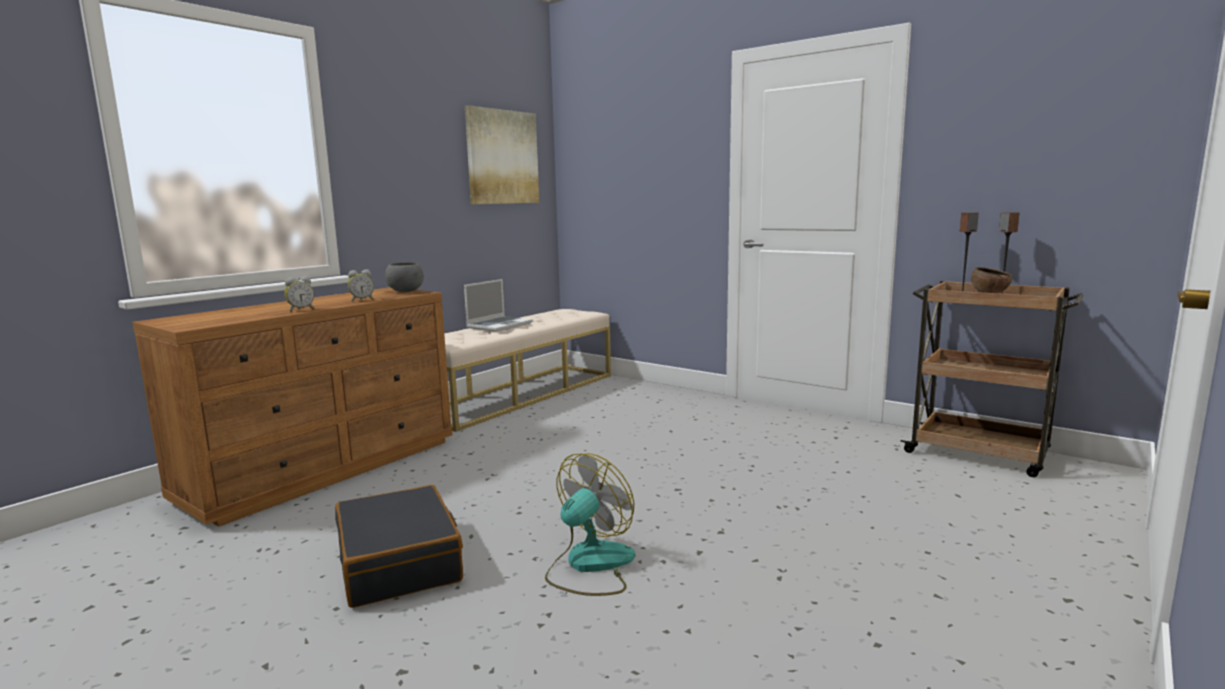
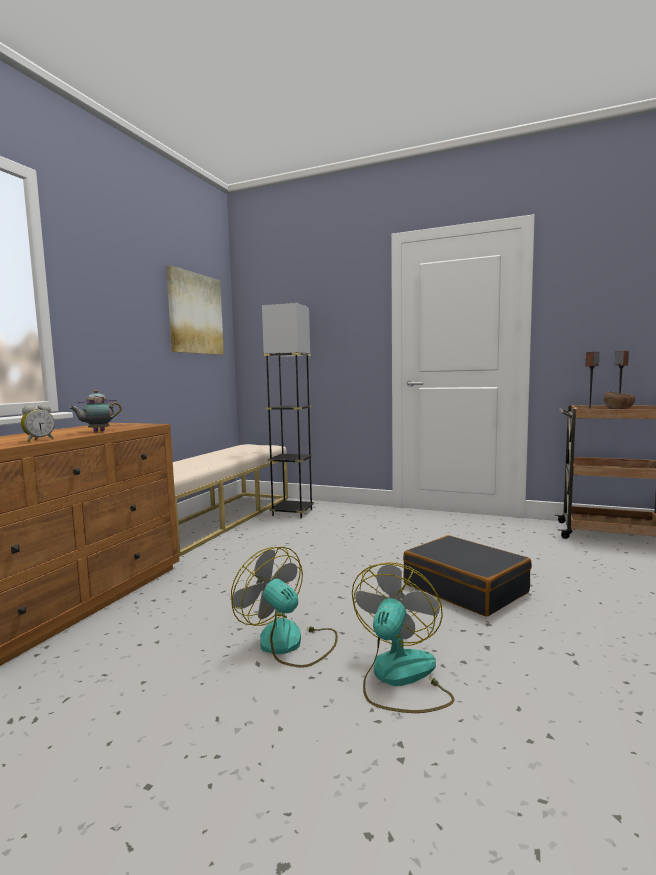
camera: 15 degrees left, 5 degrees down
(362, 300) = (97, 431): alarm clock -> teapot
(400, 562) = (196, 708): black suitcase -> black suitcase (465, 588)
(405, 291) = (132, 424): grey bowl -> none
(499, 325) = (200, 458): laptop -> none
(510, 523) = (289, 643): none -> fan
(604, 393) = (292, 512): none -> grey floor lamp

